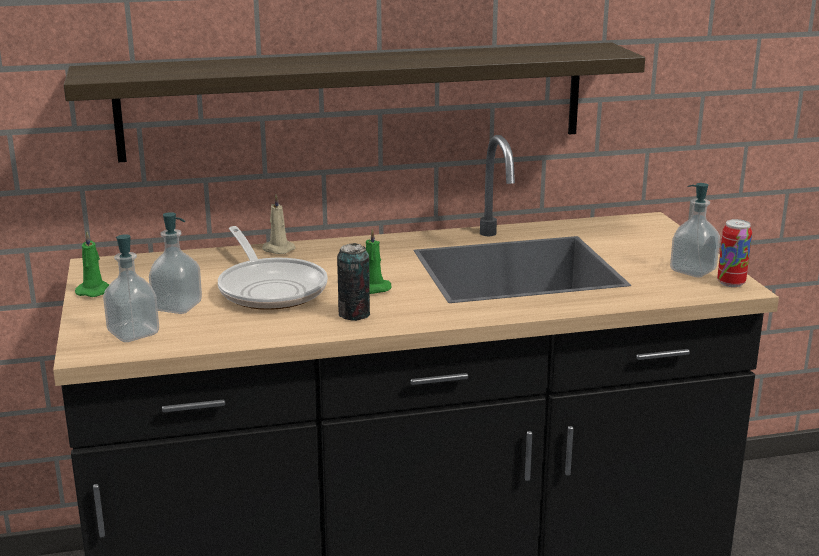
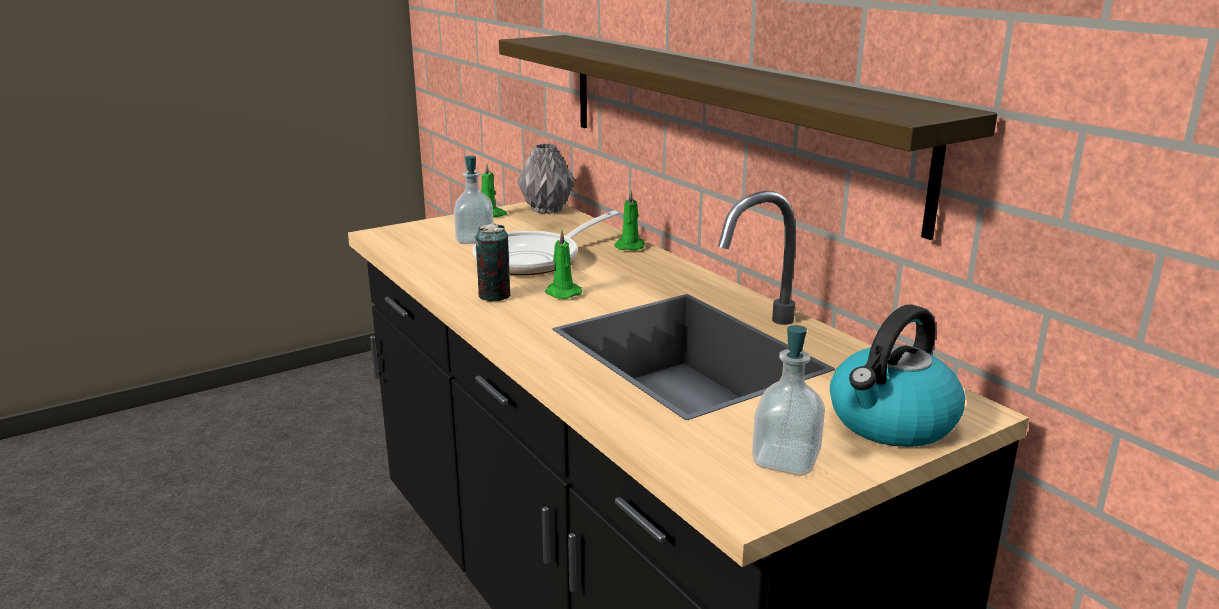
camera: 70 degrees right, 0 degrees up
(117, 264) = (548, 210): none -> grey vase
(133, 333) = (416, 238): soap dispenser -> none
(277, 249) = (630, 246): beige candle -> green candle
(656, 239) = (891, 422): none -> kettle
(731, 283) = (763, 495): can -> none

